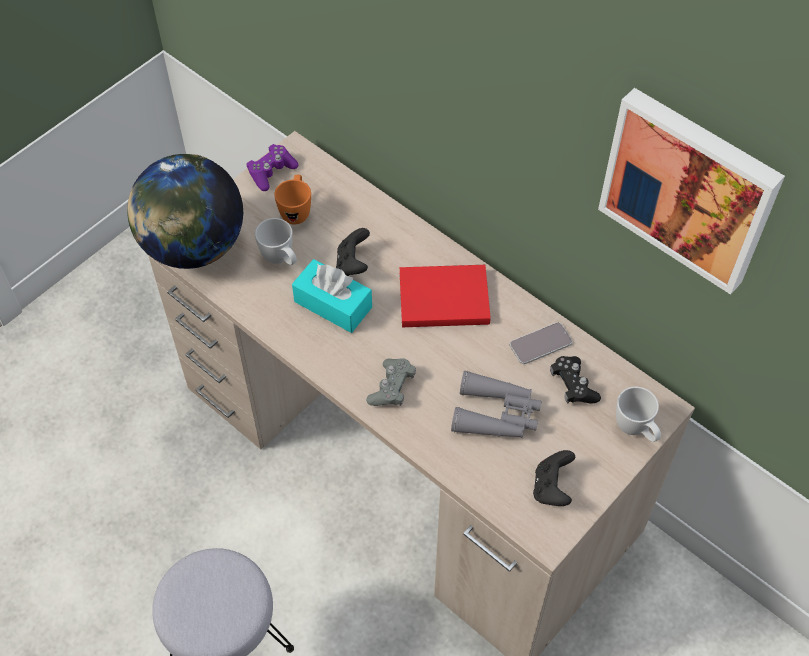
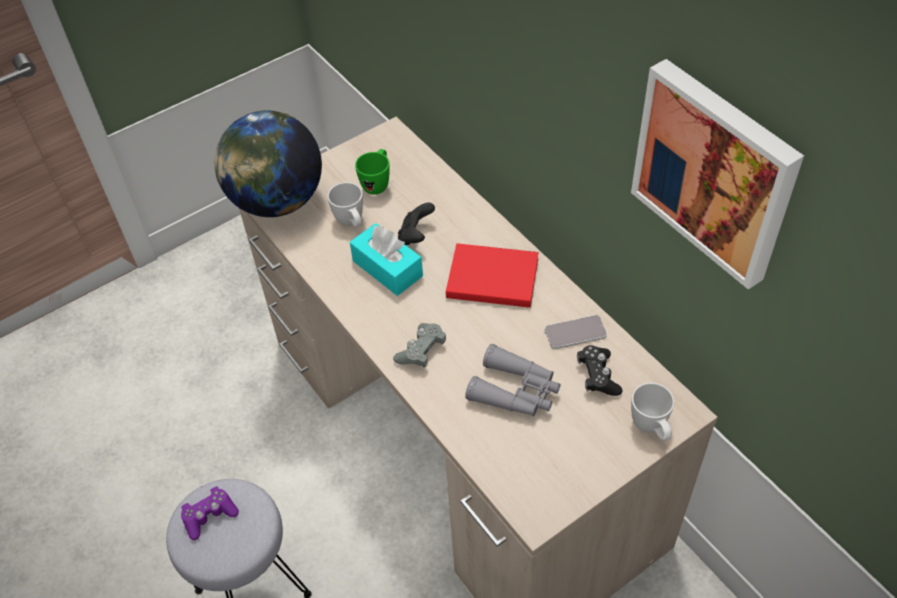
camera: 15 degrees right, 5 degrees down
(271, 172) = (365, 148): purple game controller -> purple game controller (209, 516)
(296, 211) = (377, 183): orange mug -> green mug
(551, 488) = (552, 469): black game controller -> none

